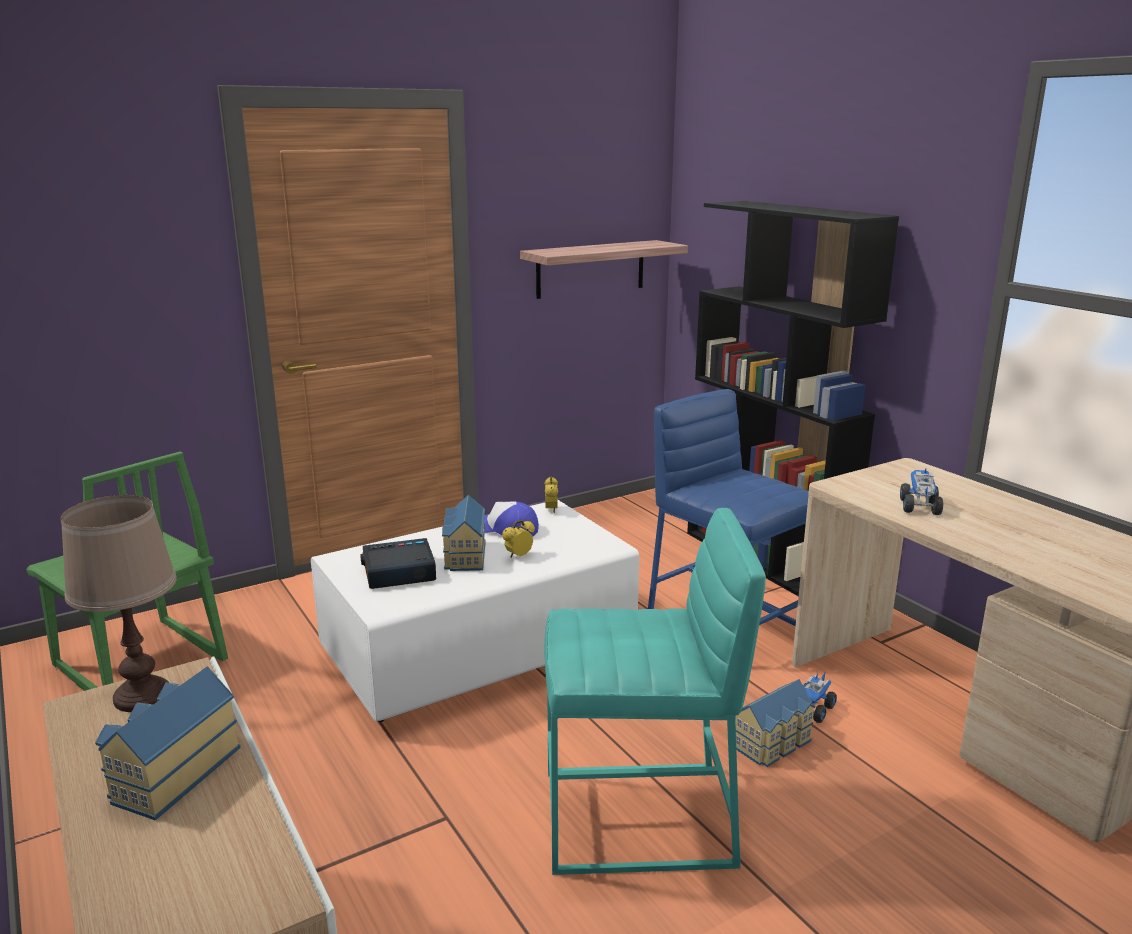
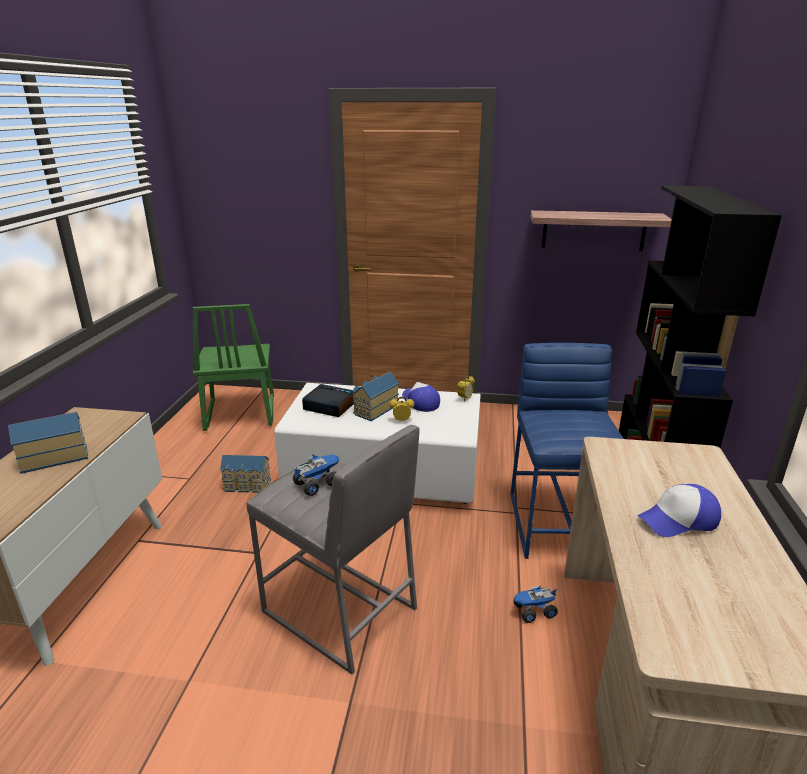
camera: 40 degrees right, 5 degrees up
(143, 697) = (99, 419): brown table lamp -> none
(639, 819) = (339, 611): turquoise stool -> grey stool
(774, 743) = (477, 617): toy house -> toy house (247, 485)
(918, 507) = (640, 487): toy truck -> toy truck (318, 484)
(982, 519) = (678, 520): none -> cap

